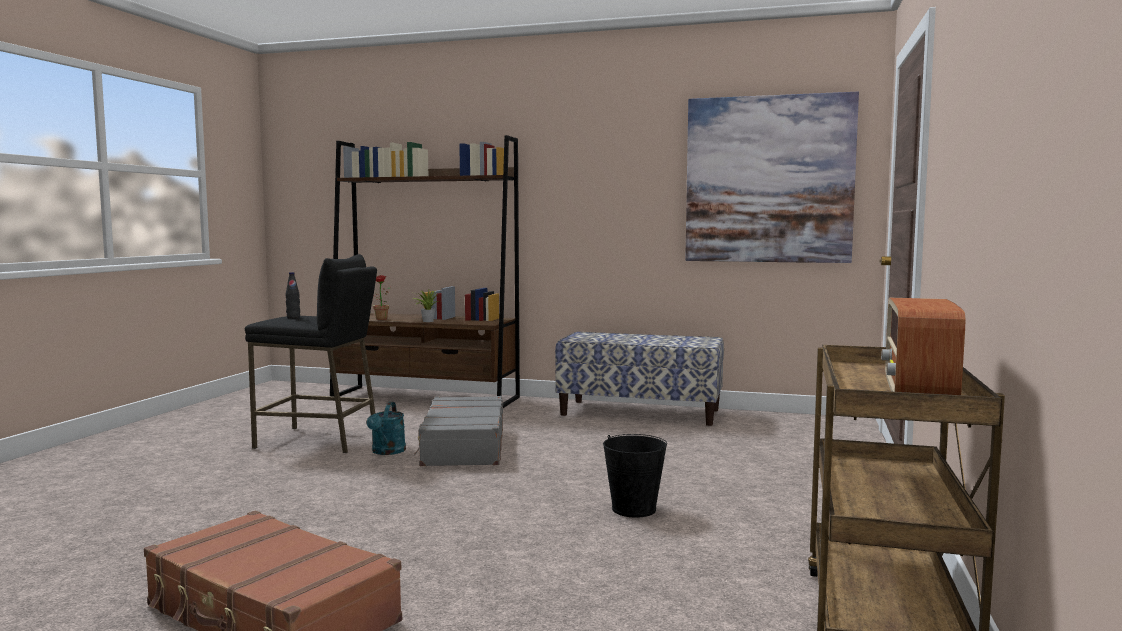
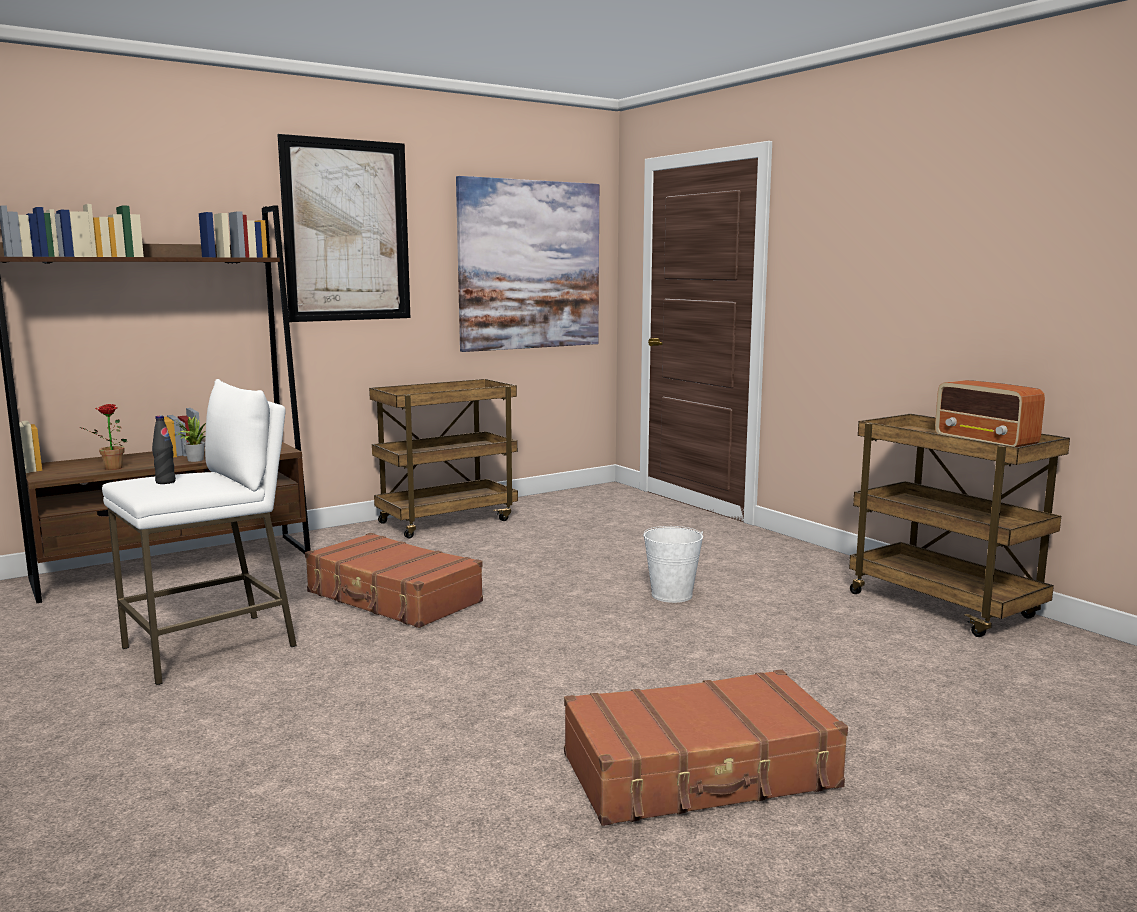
camera: 50 degrees left, 5 degrees up
(318, 440) = (211, 647): black stool -> white stool
(387, 452) = (336, 629): turquoise watering can -> none
(463, 446) = (393, 598): grey suitcase -> brown suitcase
(585, 154) = (347, 231): none -> picture
(634, 509) = (672, 595): black bucket -> white bucket
(640, 412) = (447, 521): bench -> brown cart

